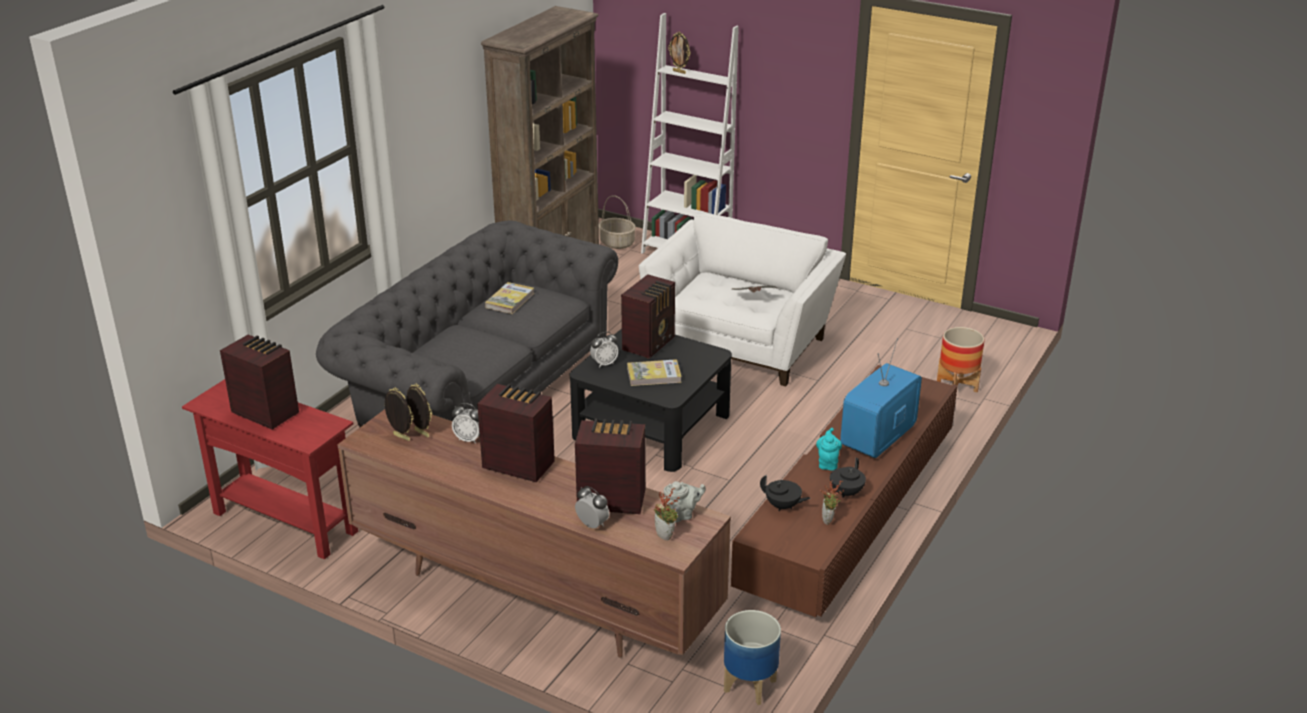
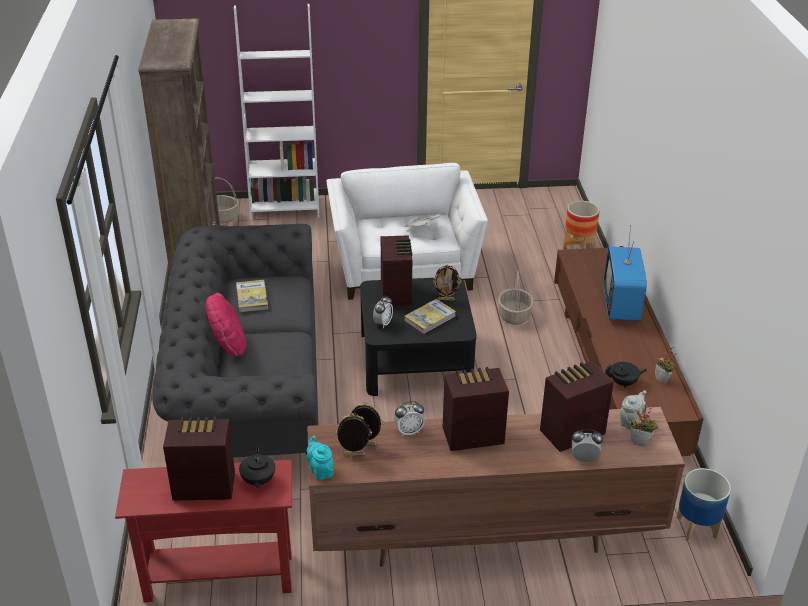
camera: 35 degrees left, 5 degrees up
(443, 332) = (228, 347): none -> pink pillow
(679, 72) = (260, 55): picture frame -> picture frame (446, 299)
(800, 425) = (514, 316): none -> basket
(827, 463) = (612, 337): turquoise teapot -> turquoise teapot (320, 470)
(845, 493) = (648, 355): black teapot -> black teapot (258, 481)

